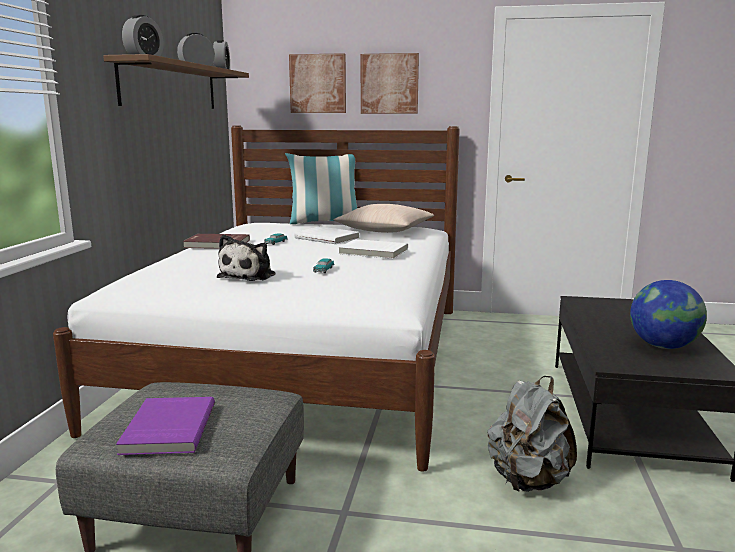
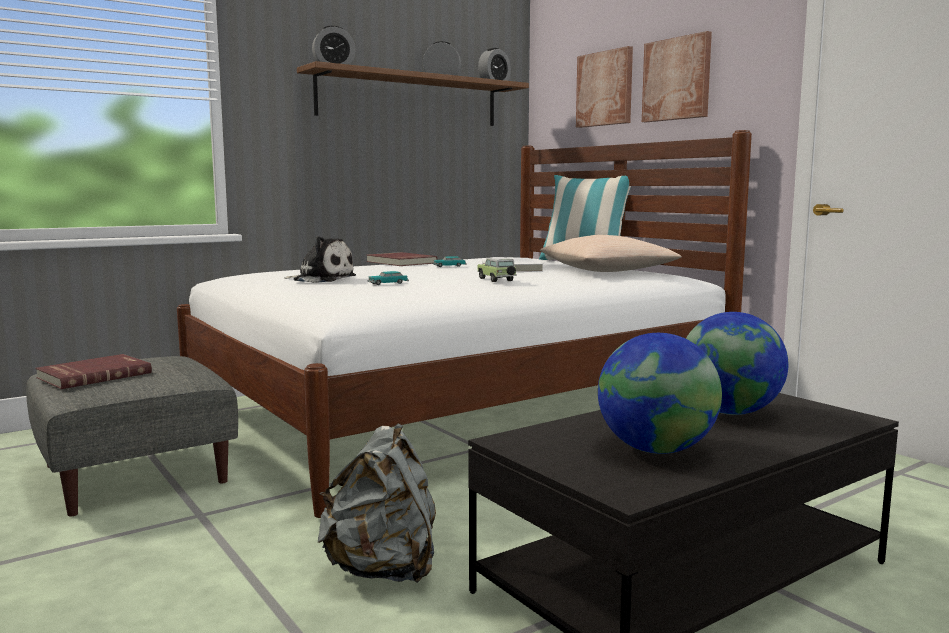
camera: 45 degrees right, 5 degrees down
(167, 429) = (94, 375): purple book -> red book
(249, 275) = (322, 279): plush toy -> plush toy turned 135 degrees counterclockwise
(373, 252) = (497, 280): white book -> toy car
(619, 315) = (729, 412): none -> globe

